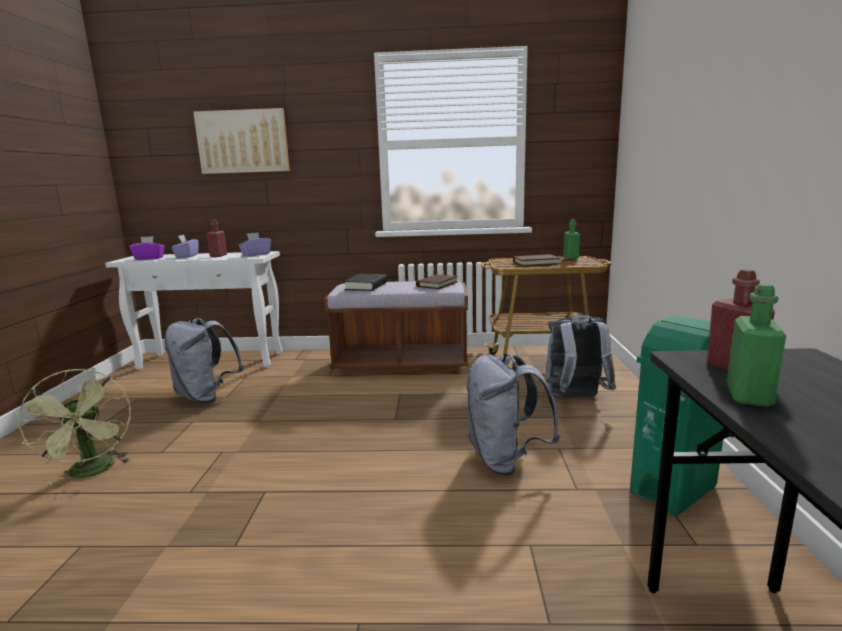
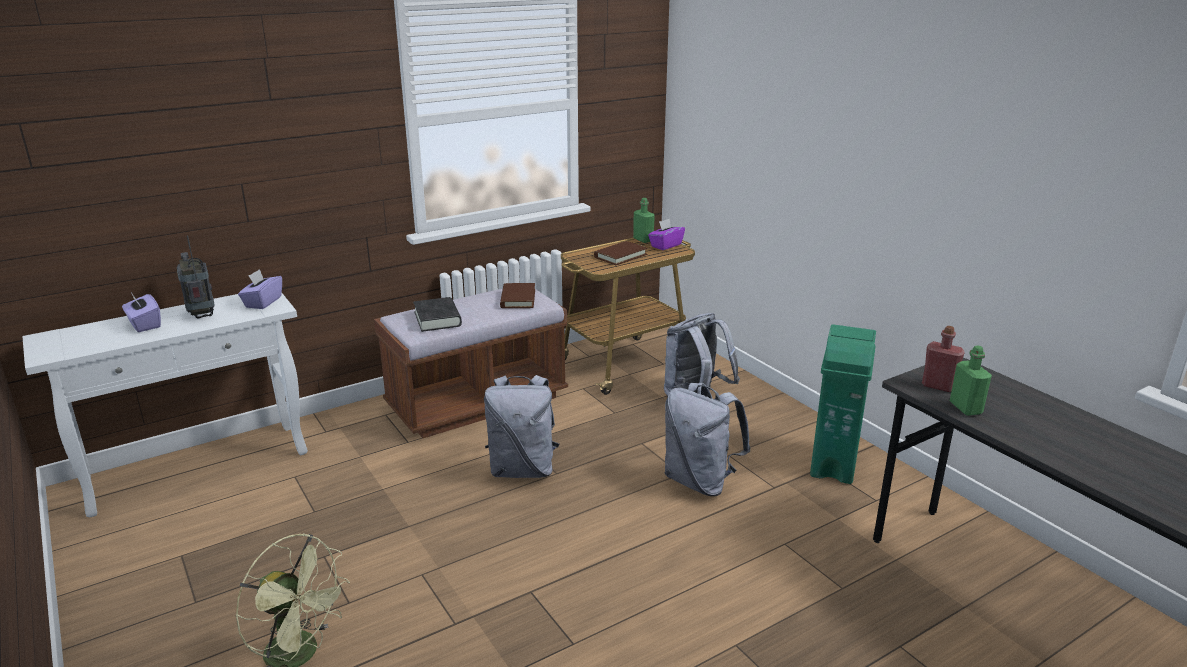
camera: 35 degrees left, 10 degrees up
(149, 258) = (87, 342): purple tissue box -> purple tissue box (665, 245)
(206, 396) = (286, 520): grey backpack -> grey backpack (523, 469)
(218, 256) = (202, 314): red bottle -> radio
(243, 141) = (204, 133): picture -> none

